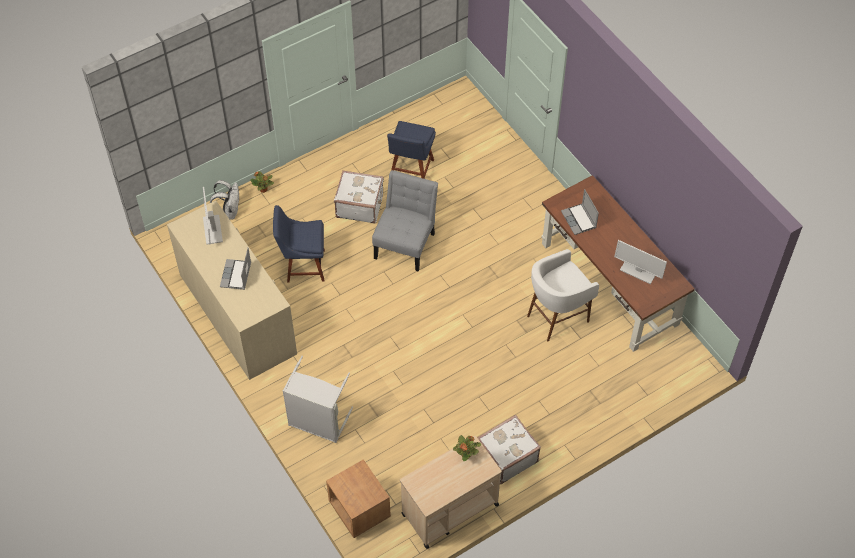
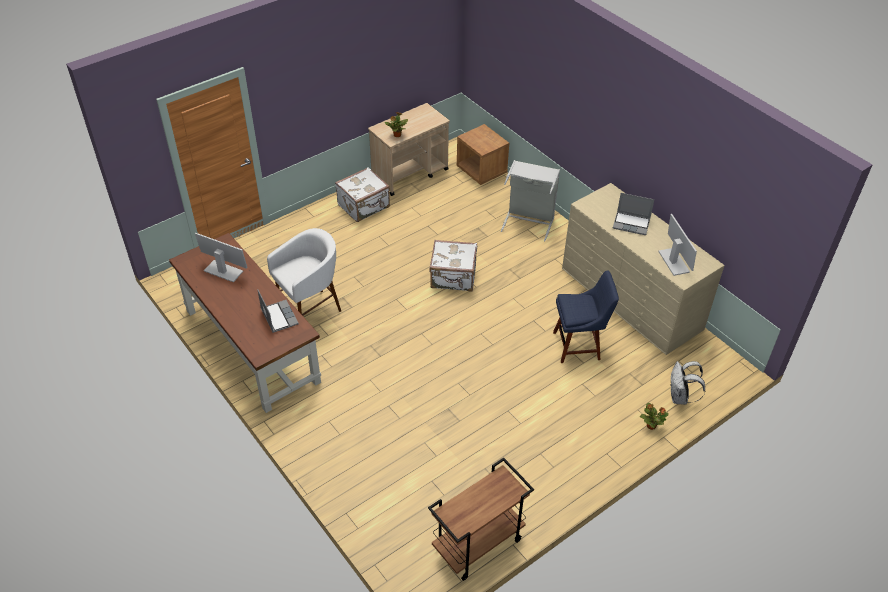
camera: 175 degrees right, 10 degrees down
(236, 275) = (631, 224): laptop -> laptop turned 105 degrees clockwise
(359, 205) = (533, 413): white suitcase -> white suitcase (453, 278)
(406, 243) = (473, 375): grey chair -> none
(411, 171) = (478, 460): blue chair -> none
(419, 114) = (478, 545): none -> brown cart

